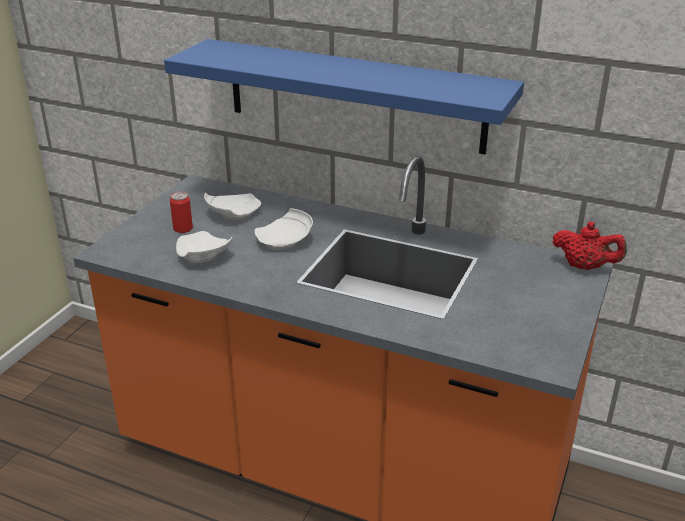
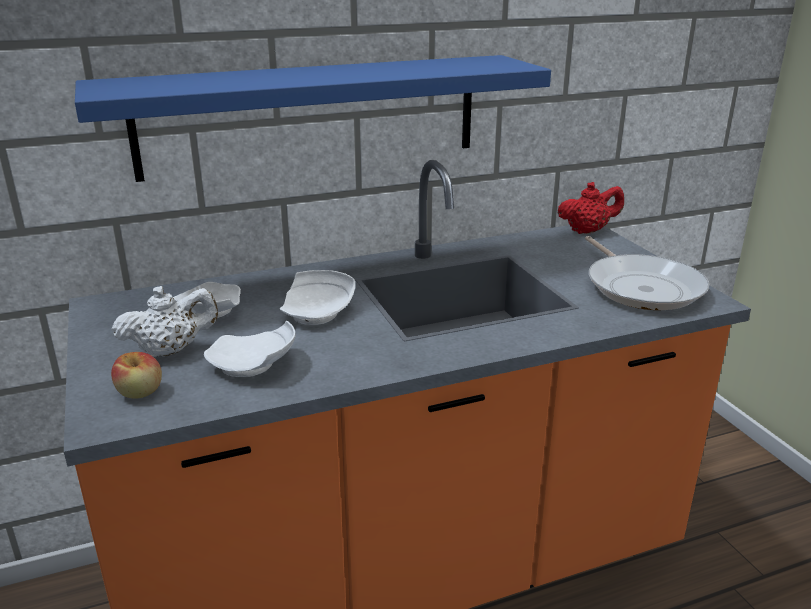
camera: 45 degrees left, 5 degrees down
(138, 244) = (140, 392): none -> apple
(183, 228) = (171, 351): can -> white teapot
(523, 329) = (641, 287): none -> frying pan

